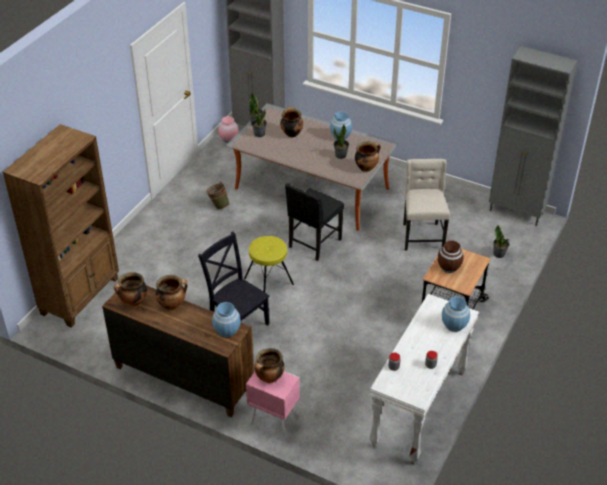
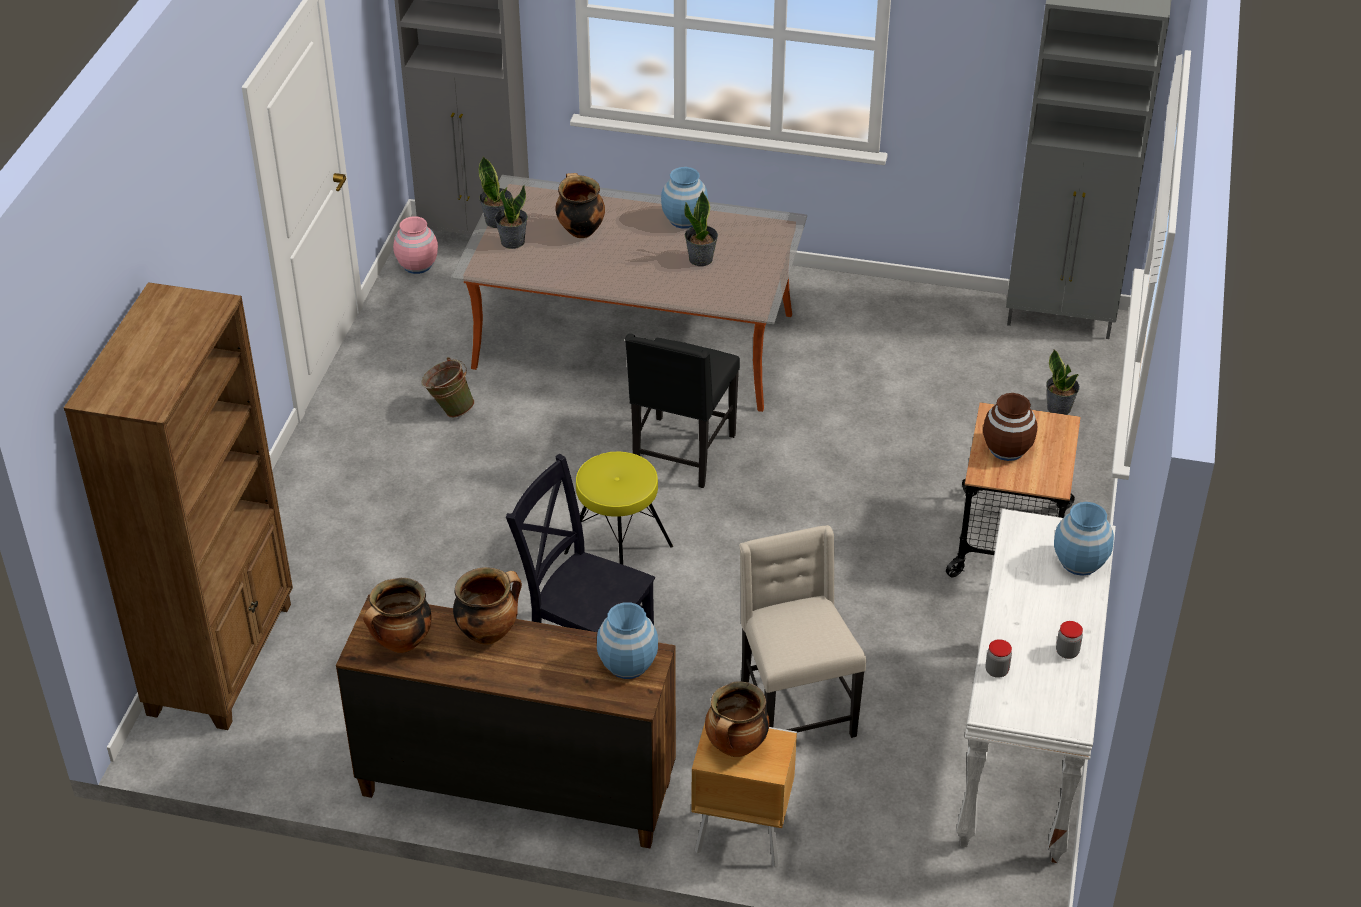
camera: 15 degrees left, 0 degrees up
(273, 420) = (740, 835): pink nightstand -> brown nightstand
(366, 167) = (763, 276): cooking pot -> none
(422, 236) = (894, 399): beige chair -> beige chair (794, 709)

